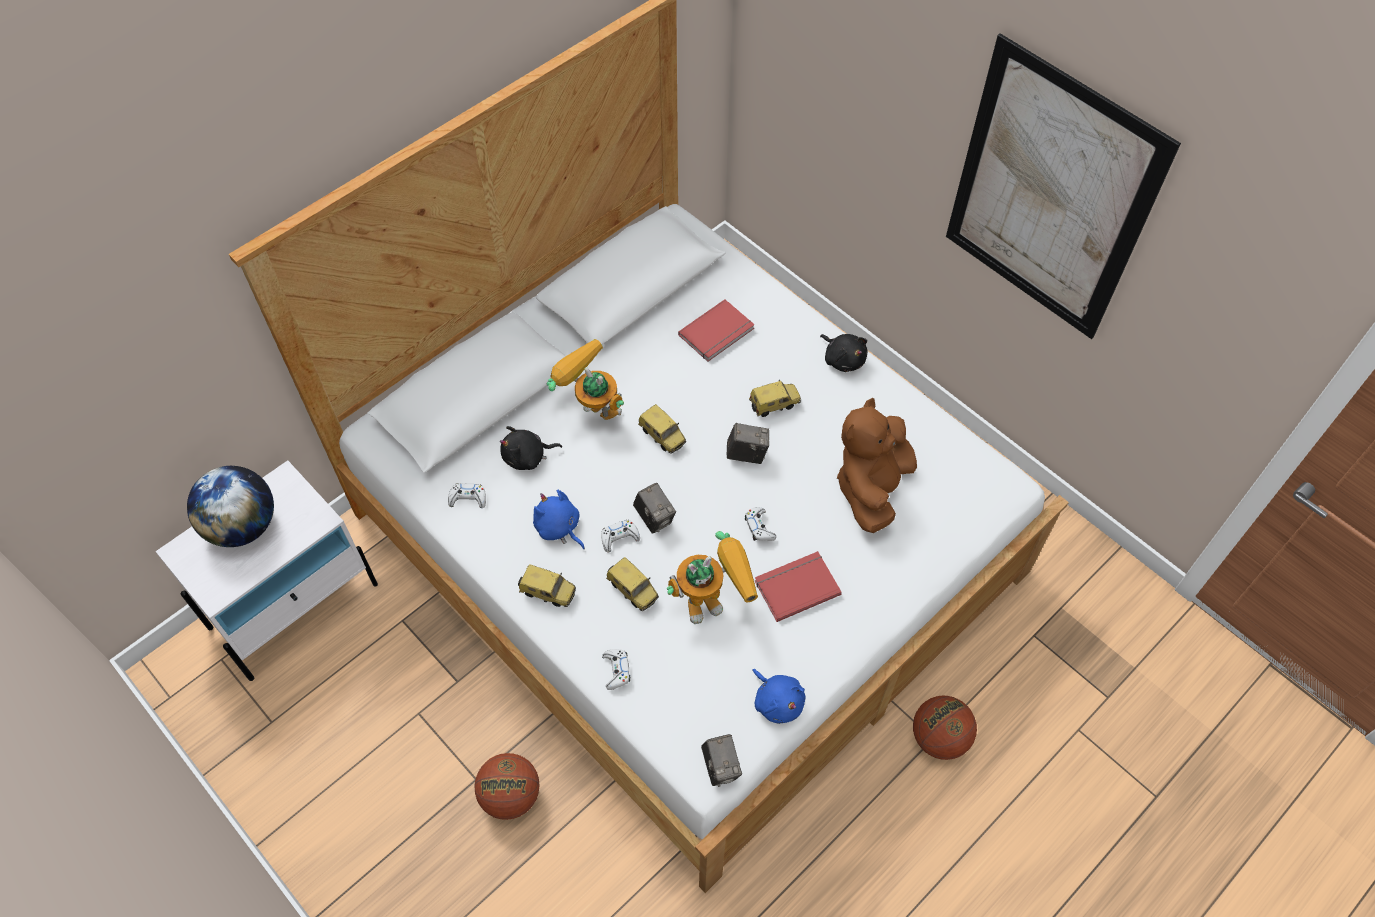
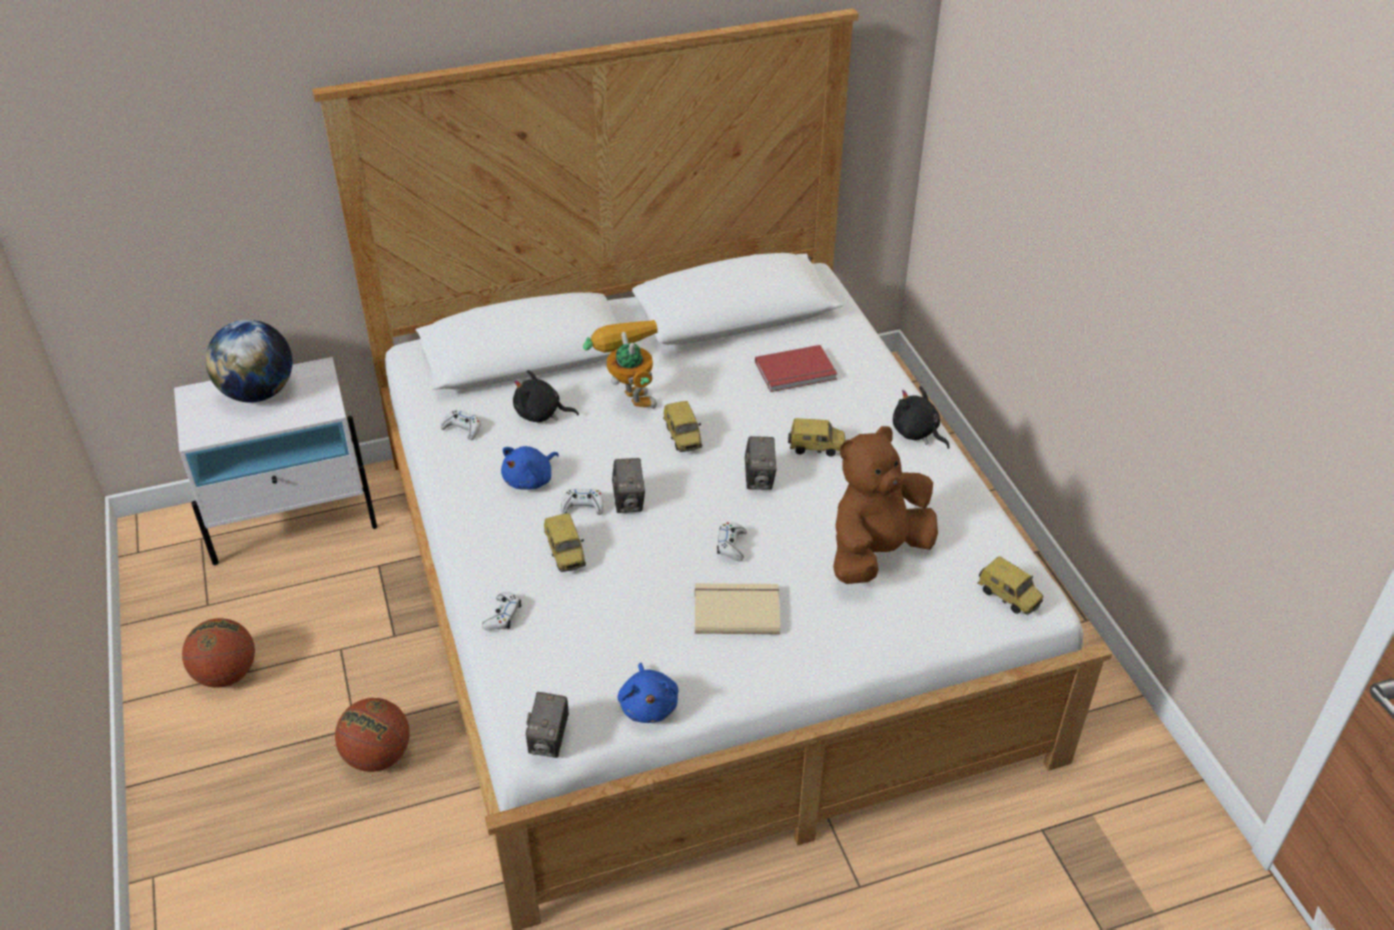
camera: 25 degrees right, 15 degrees down
(548, 592) = (484, 527): toy car -> toy car (1009, 597)
(559, 528) = (530, 480): blue plush toy -> blue plush toy turned 120 degrees counterclockwise
(714, 598) = (641, 587): toy robot -> none
(747, 454) = (759, 479): camera -> camera turned 60 degrees clockwise
(795, 586) = (736, 609): red book -> beige book
(843, 359) = (917, 433): black plush toy -> black plush toy turned 150 degrees clockwise
(939, 738) = (867, 889): basketball -> basketball (226, 674)
(1049, 194) = (1165, 268): picture -> none

